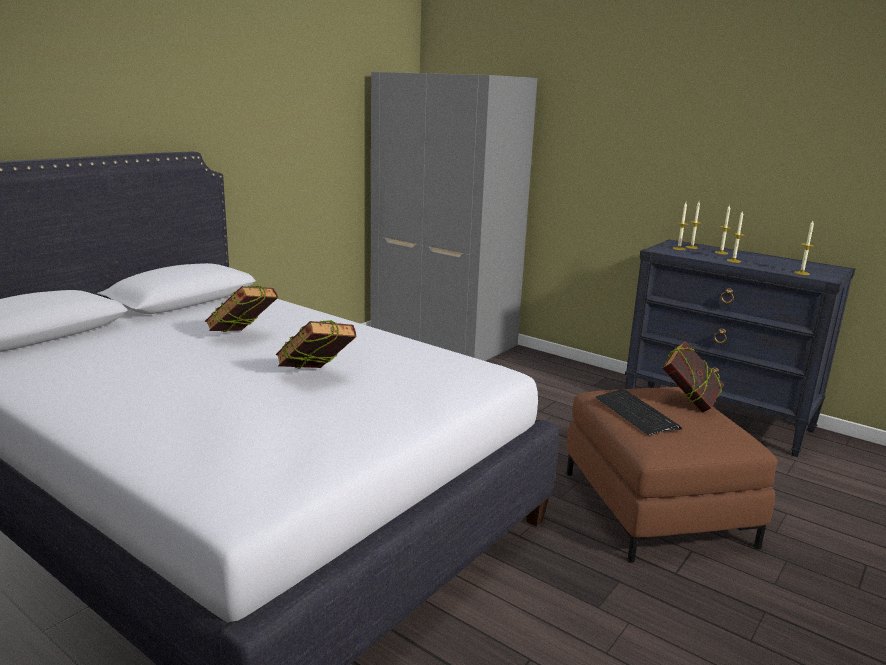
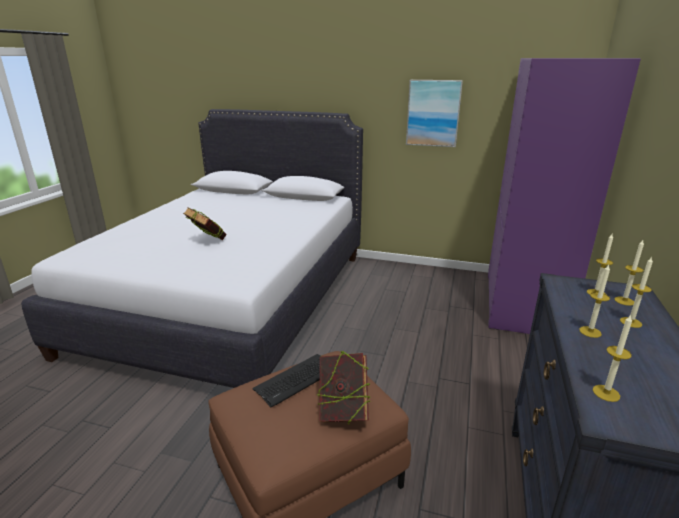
camera: 70 degrees right, 5 degrees up
(243, 337) = (257, 217): book -> none
(294, 141) = (433, 113): none -> picture
(445, 340) = (524, 304): grey wardrobe -> purple wardrobe

